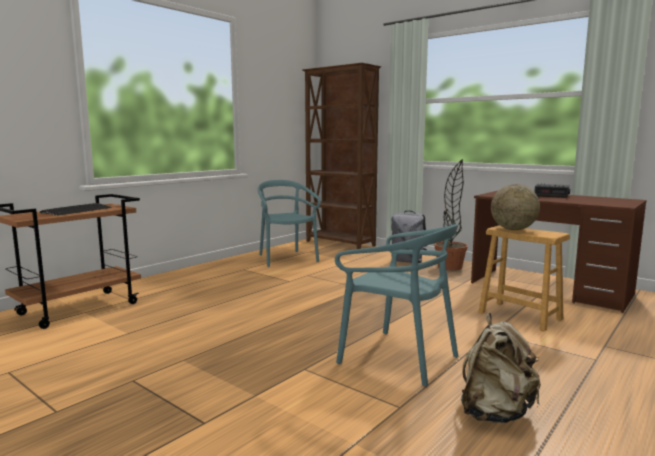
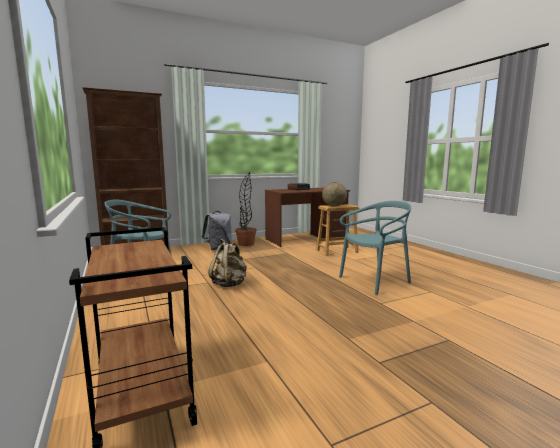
camera: 65 degrees left, 0 degrees up
(77, 210) = (135, 257): keyboard -> none
(495, 413) = (437, 278): beige backpack -> beige backpack (229, 284)

